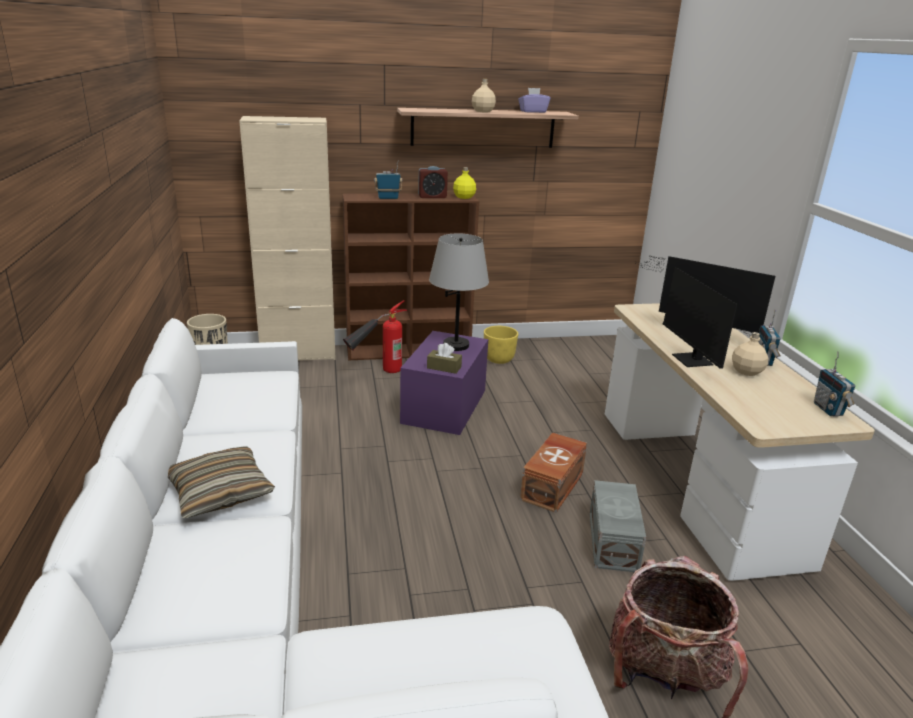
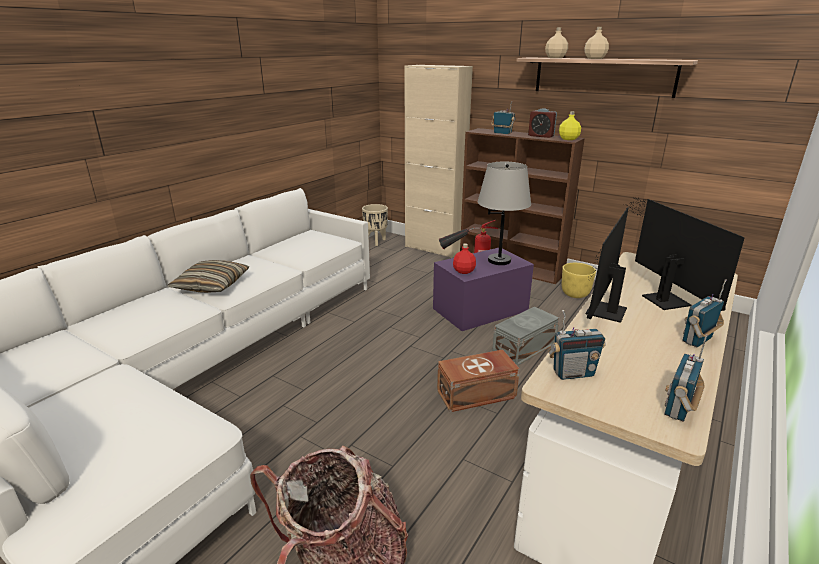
camera: 45 degrees right, 0 degrees up
(444, 367) = (463, 271): brown tissue box -> red bottle
(533, 111) = (651, 59): purple tissue box -> none
(611, 541) = (460, 455): grey storage box -> grey storage box (523, 348)
(746, 371) = (649, 340): beige bottle -> beige bottle (555, 58)
(756, 413) = (573, 373): none -> radio

